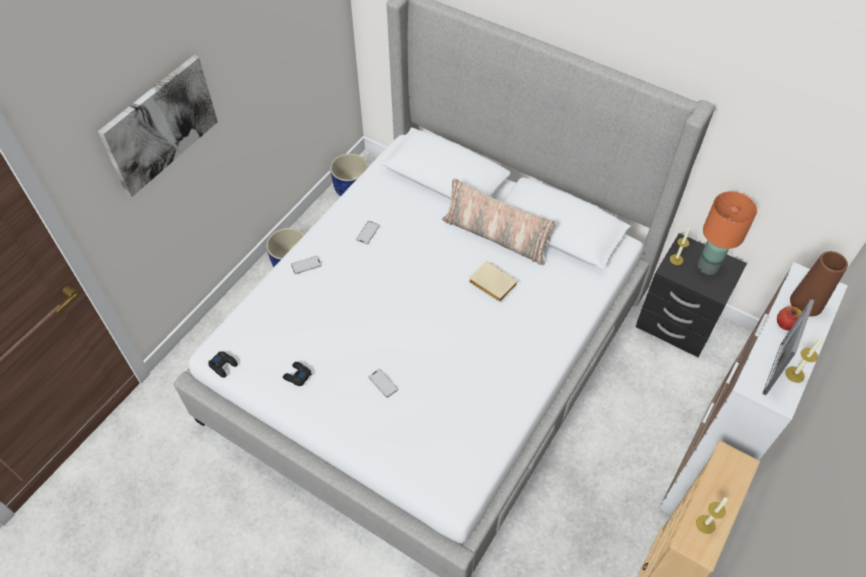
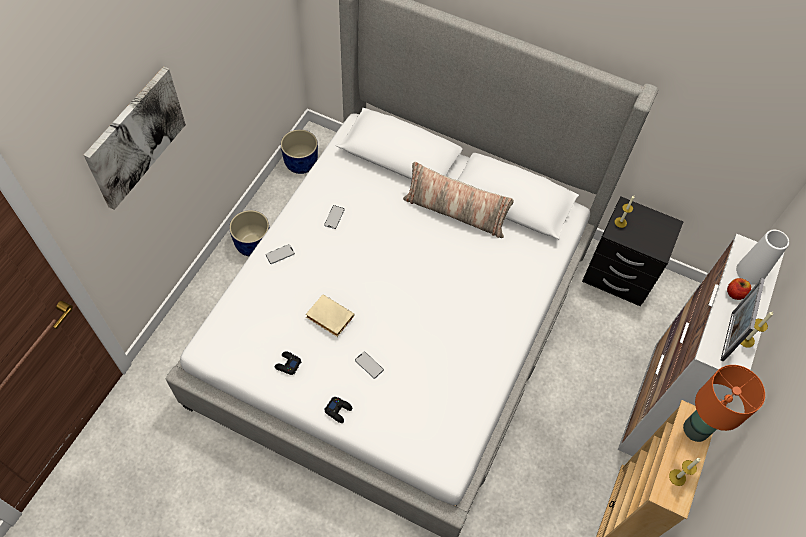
camera: 10 degrees left, 5 degrees up
(223, 365) = (216, 360): black game controller -> black game controller (338, 410)
(490, 284) = (456, 260): beige book -> beige book (328, 317)
(708, 266) = (649, 227): orange table lamp -> orange table lamp (695, 429)
(806, 303) = (750, 272): brown vase -> white vase

